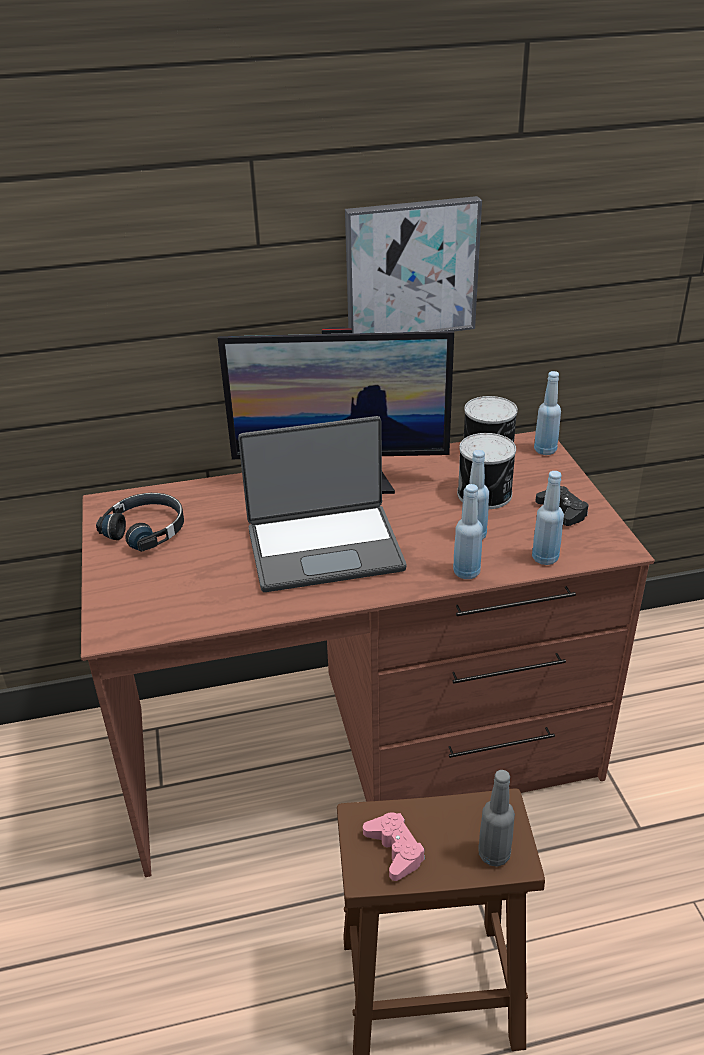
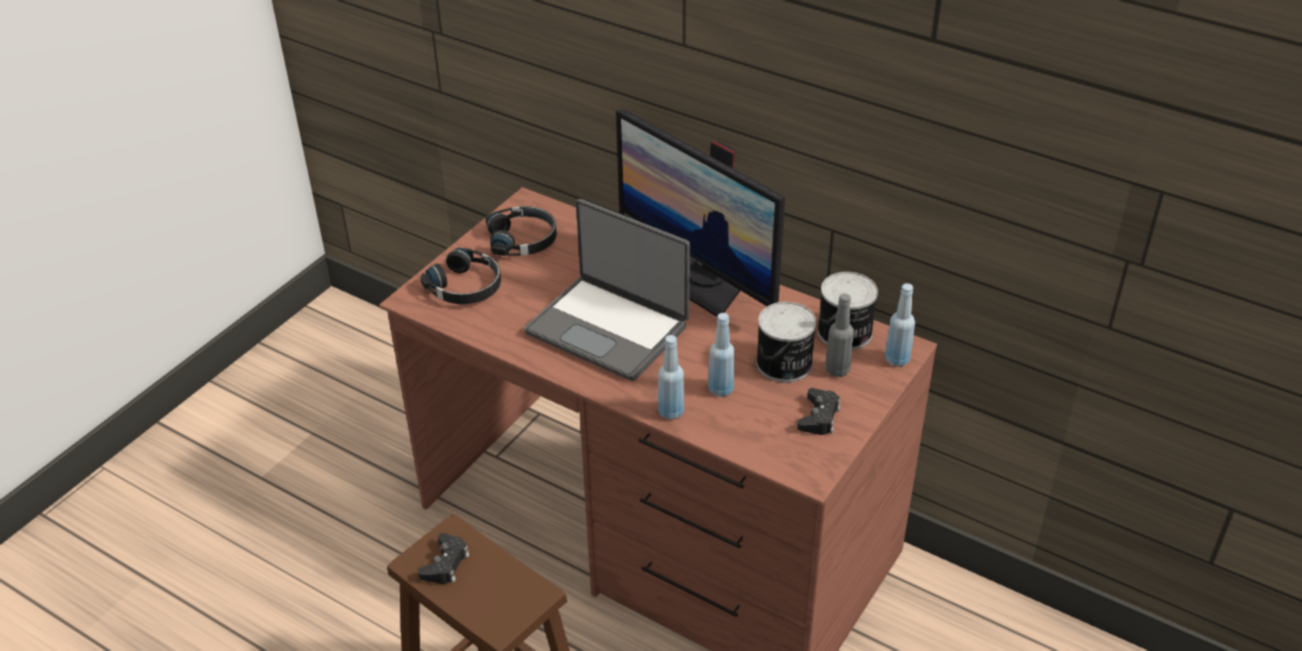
camera: 45 degrees right, 5 degrees up
(150, 591) = (466, 287): none -> black headphones
(395, 850) = (445, 564): pink game controller -> black game controller
(411, 269) = (812, 122): picture -> none
(494, 854) = (492, 613): grey bottle -> grey bottle (837, 369)
(544, 558) = (741, 441): blue bottle -> none

